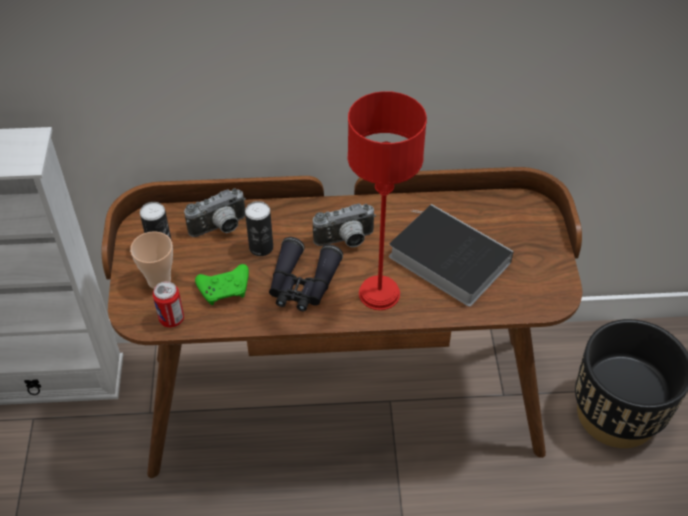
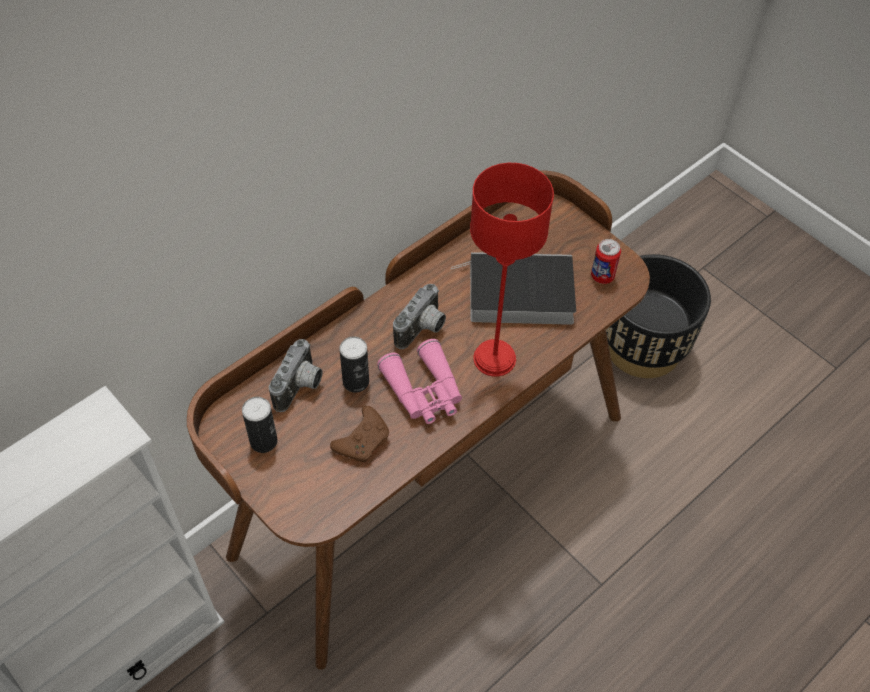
camera: 40 degrees left, 5 degrees up
(159, 280) = (294, 472): cup -> none
(171, 319) = (342, 498): can -> can (602, 276)
(225, 289) = (363, 440): green game controller -> brown game controller
(302, 284) = (424, 391): black binoculars -> pink binoculars

